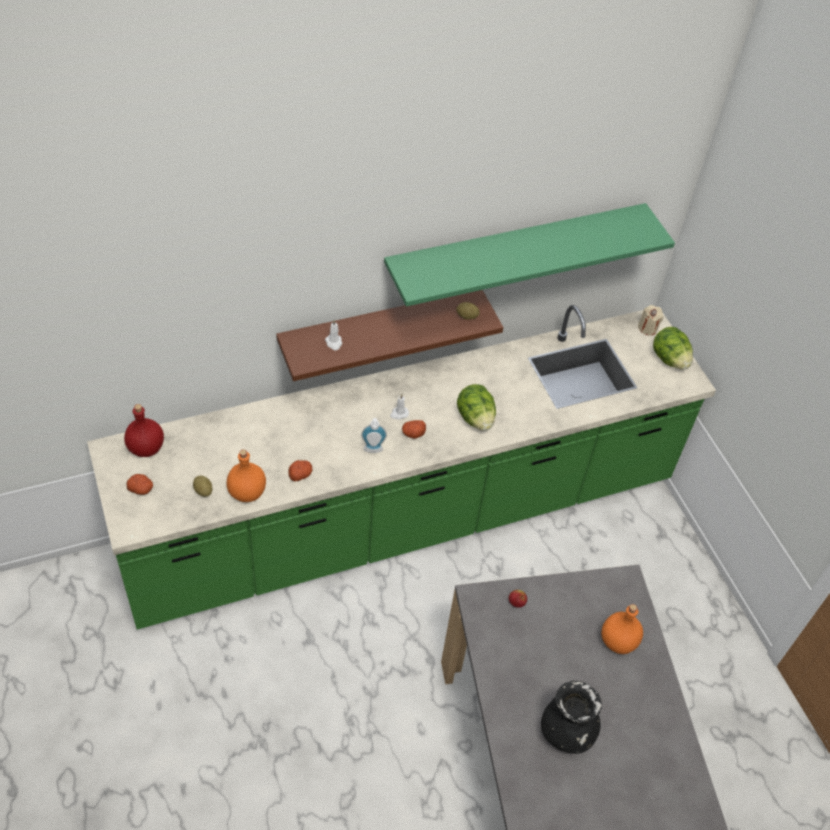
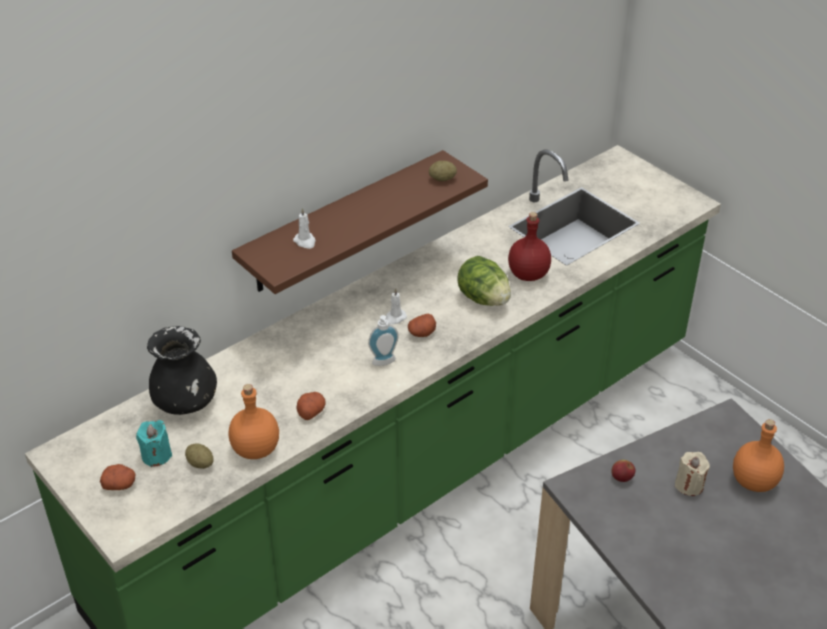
camera: 15 degrees left, 10 degrees down
(146, 447) = (106, 438): red bottle -> red bottle (528, 274)
(175, 474) = (156, 455): none -> turquoise candle
(516, 248) = (472, 90): green shelf -> none
(566, 732) = (752, 594): black vase -> black vase (186, 402)
(647, 328) = (618, 167): beige candle -> beige candle (689, 485)
(669, 359) = (657, 188): lettuce -> none

